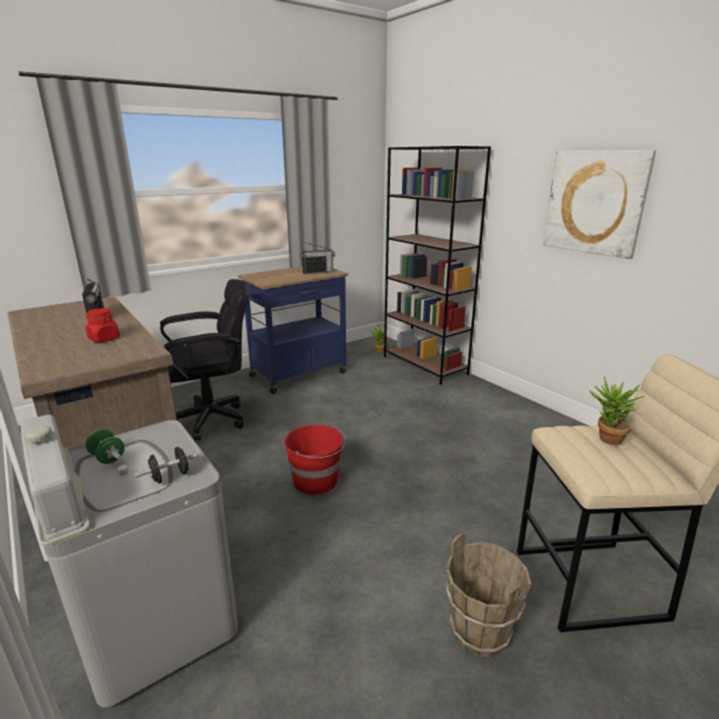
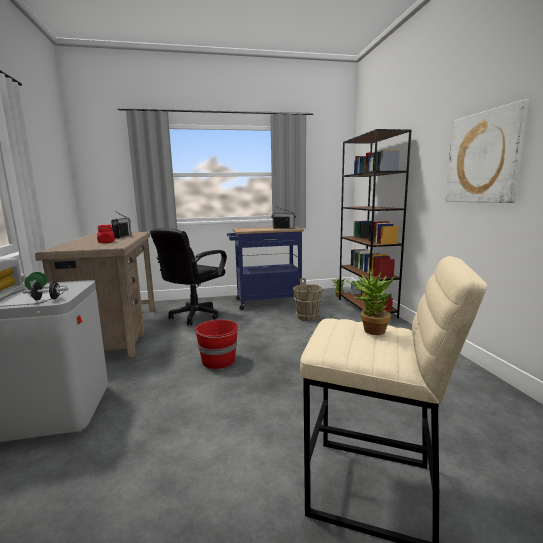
camera: 25 degrees right, 10 degrees down
(214, 419) = (193, 317): black office chair -> black office chair turned 120 degrees clockwise
(480, 632) = (236, 489): brown bucket -> brown bucket (308, 317)

